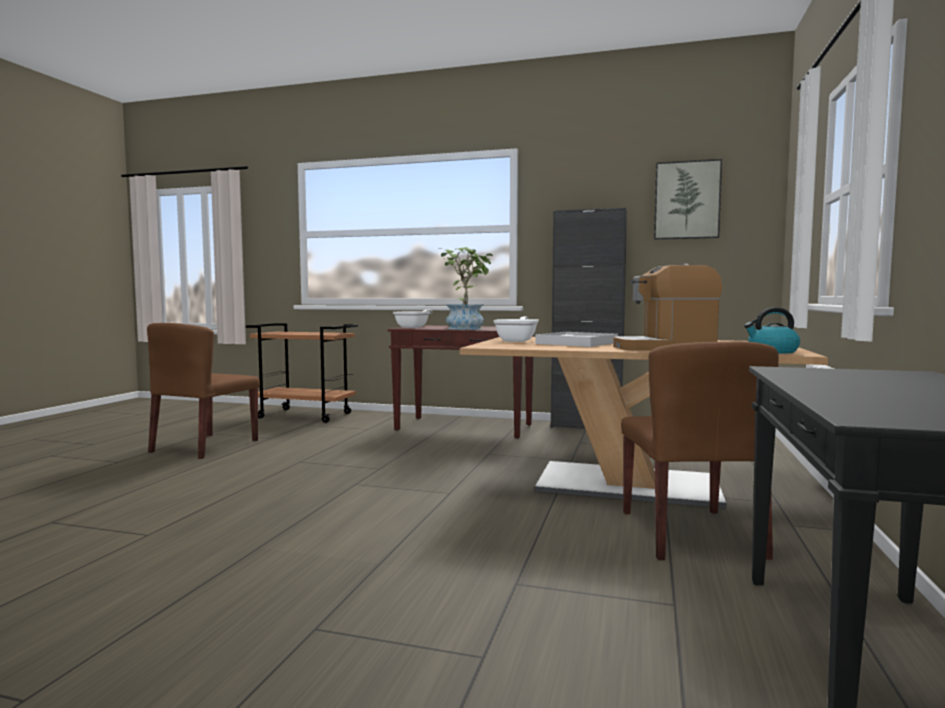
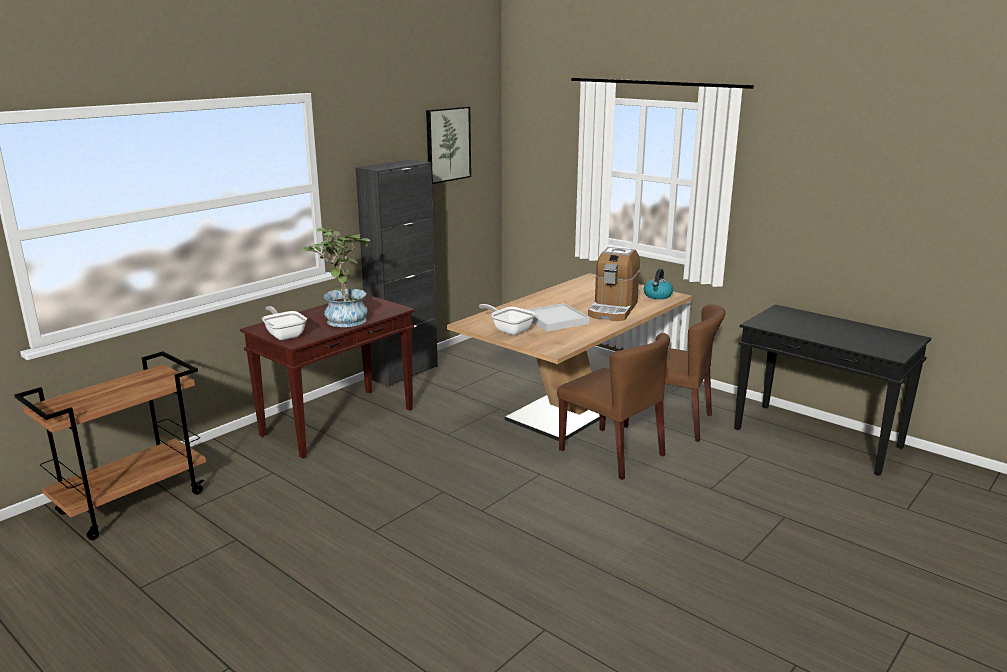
camera: 65 degrees left, 15 degrees up
(205, 446) = (222, 592): brown chair -> brown chair (612, 453)

